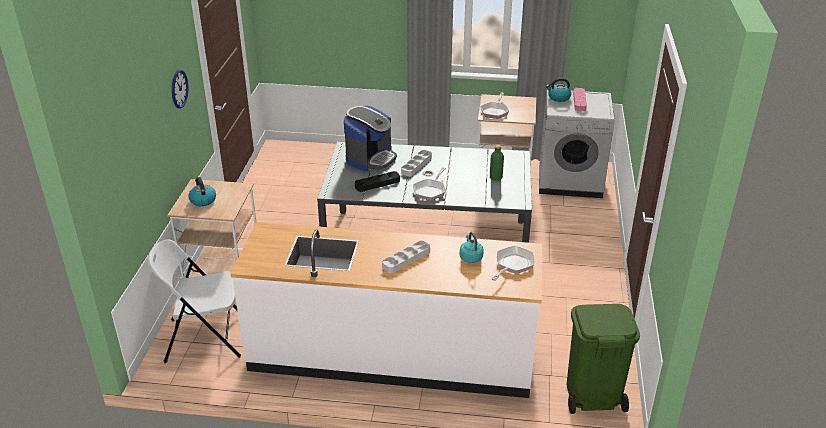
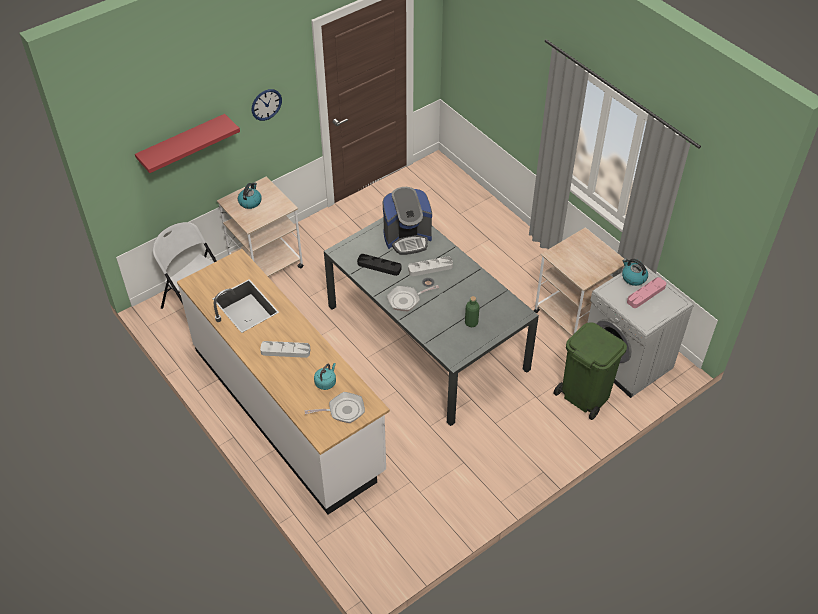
camera: 45 degrees right, 15 degrees up
(137, 143) = (182, 144): none -> red shelf
(495, 111) = (567, 254): frying pan -> none
(592, 396) = (369, 550): green trash can -> green trash can (584, 395)

